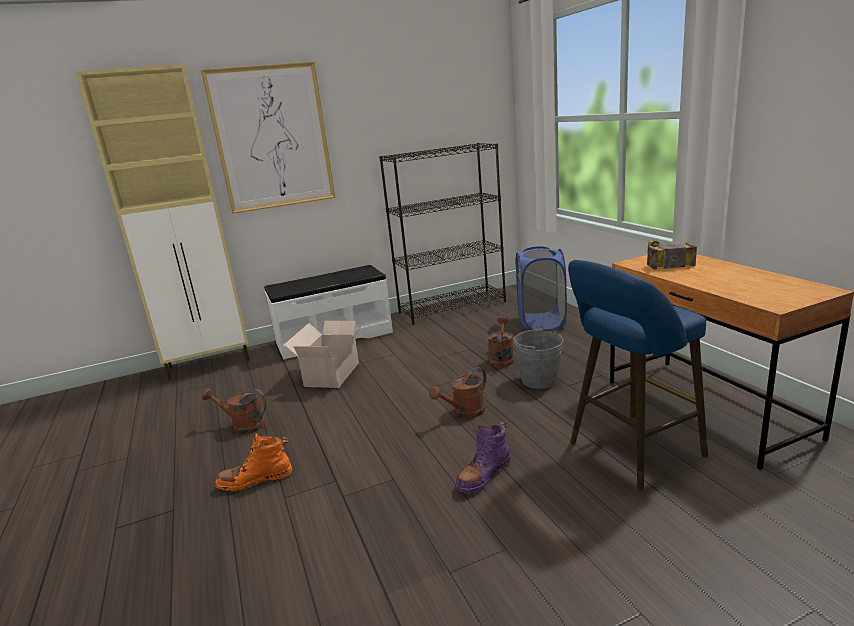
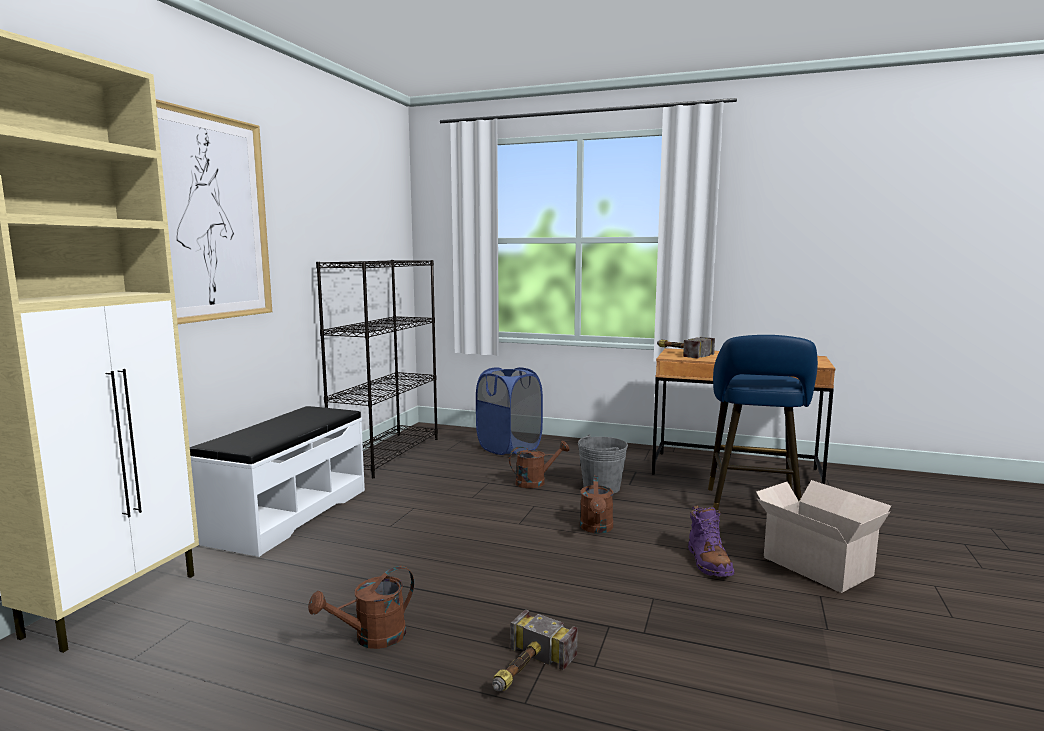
camera: 50 degrees left, 10 degrees down
(255, 480) = (524, 672): orange boot -> hammer
(333, 373) = (376, 546): cardboard box -> cardboard box (814, 565)
(501, 359) = (535, 482): brown watering can -> brown watering can turned 105 degrees clockwise

